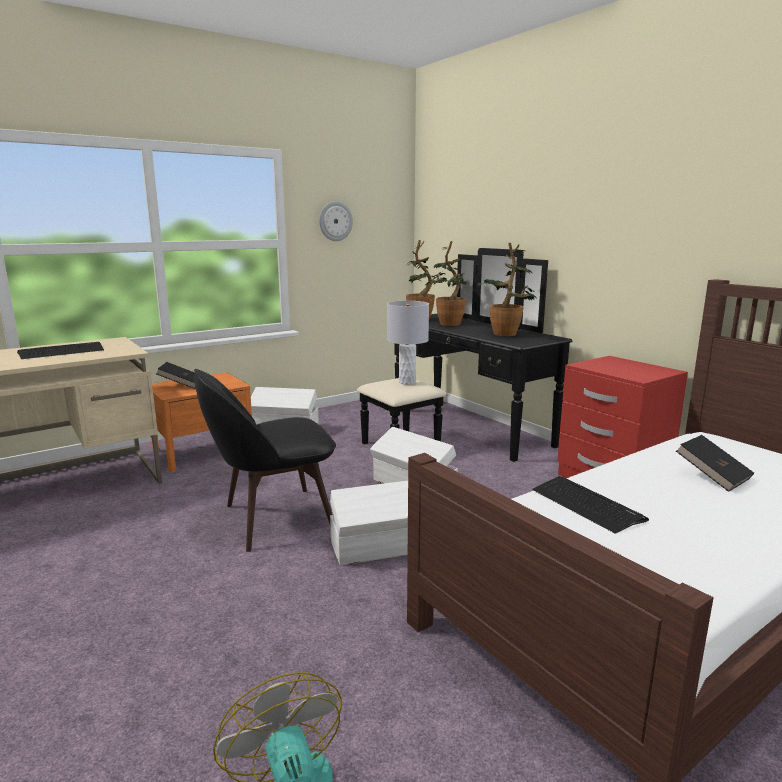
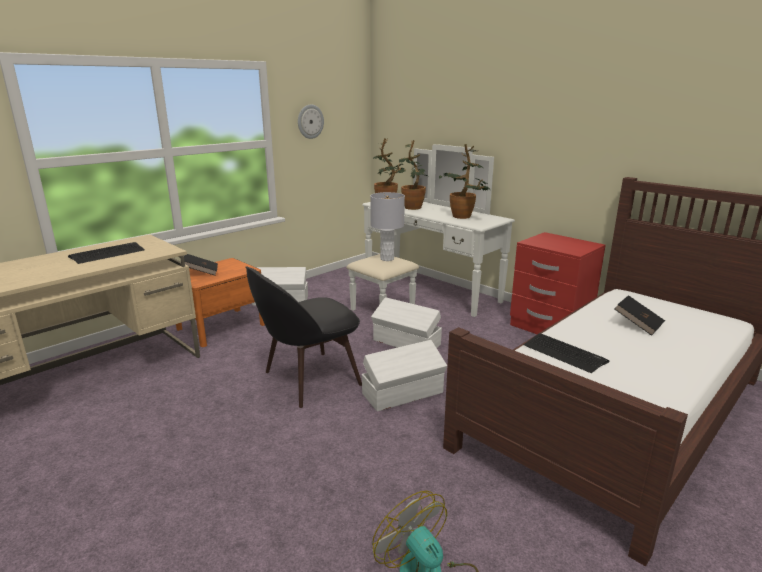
camera: 10 degrees left, 5 degrees up
(455, 431) = (420, 294): black dresser -> white dresser

